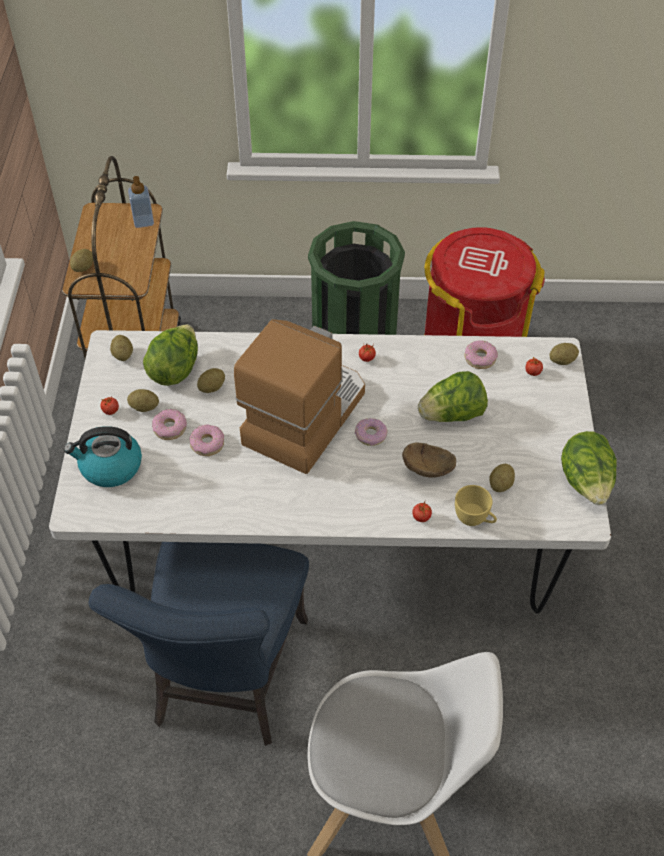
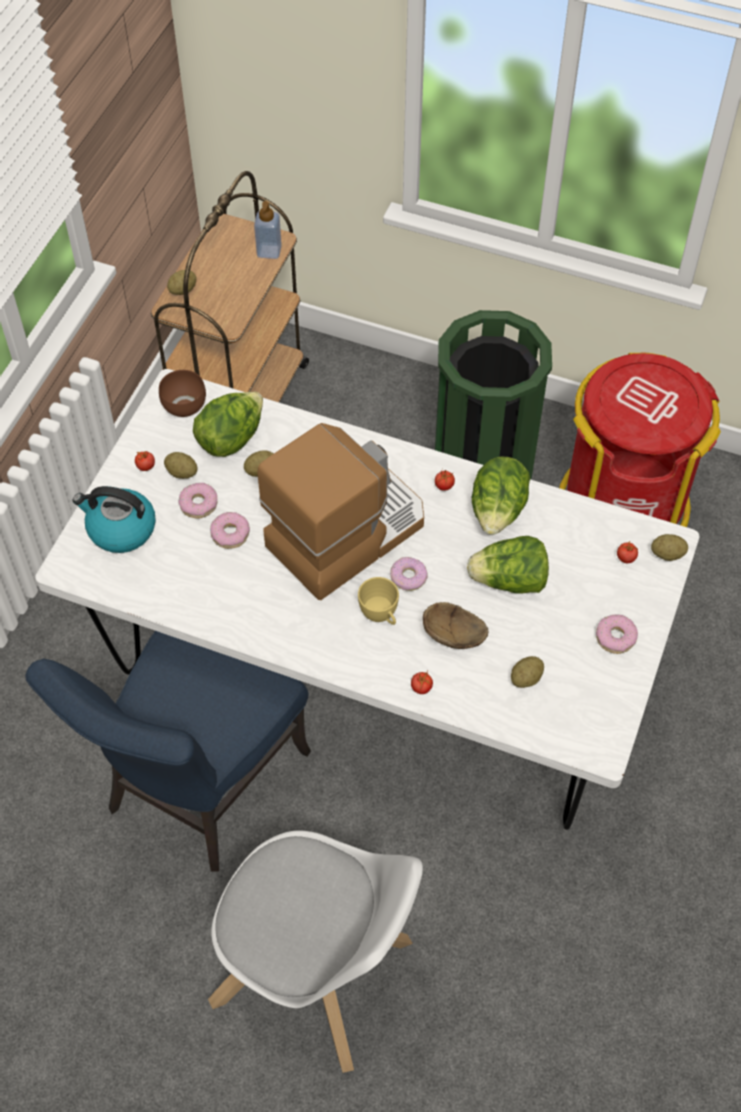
camera: 20 degrees right, 5 degrees up
(123, 355) = (183, 406): potato -> brown bowl
(474, 519) = (478, 709): yellow cup -> yellow cup (381, 615)
(480, 358) = (572, 523): donut -> donut (615, 637)
(586, 483) = (623, 707): lettuce -> lettuce (498, 512)

